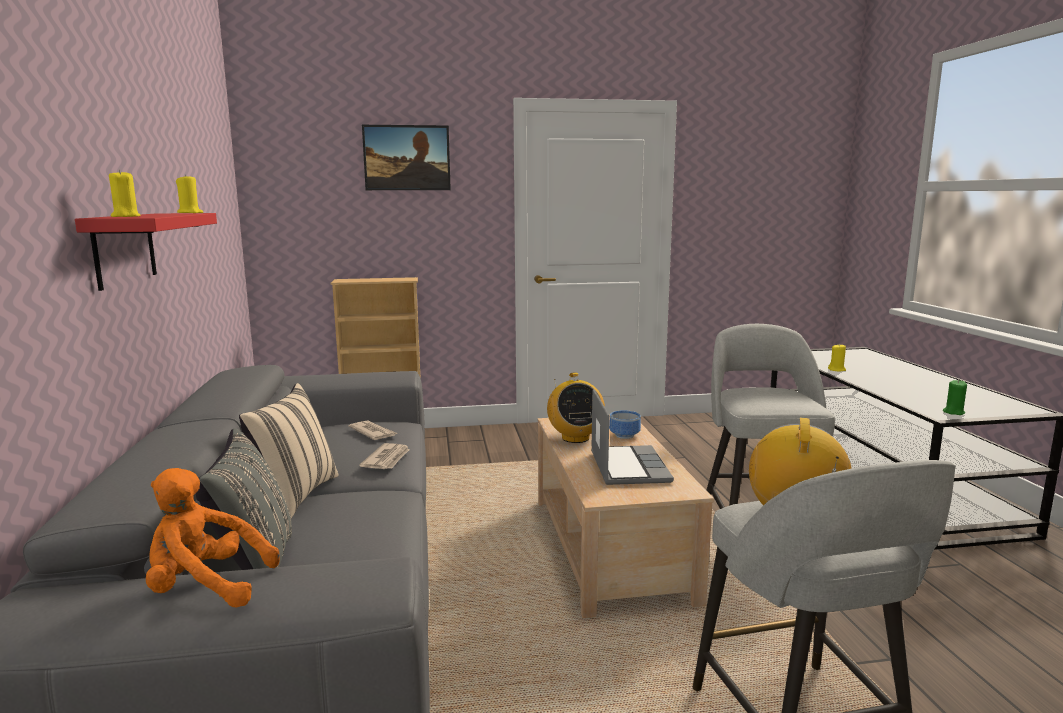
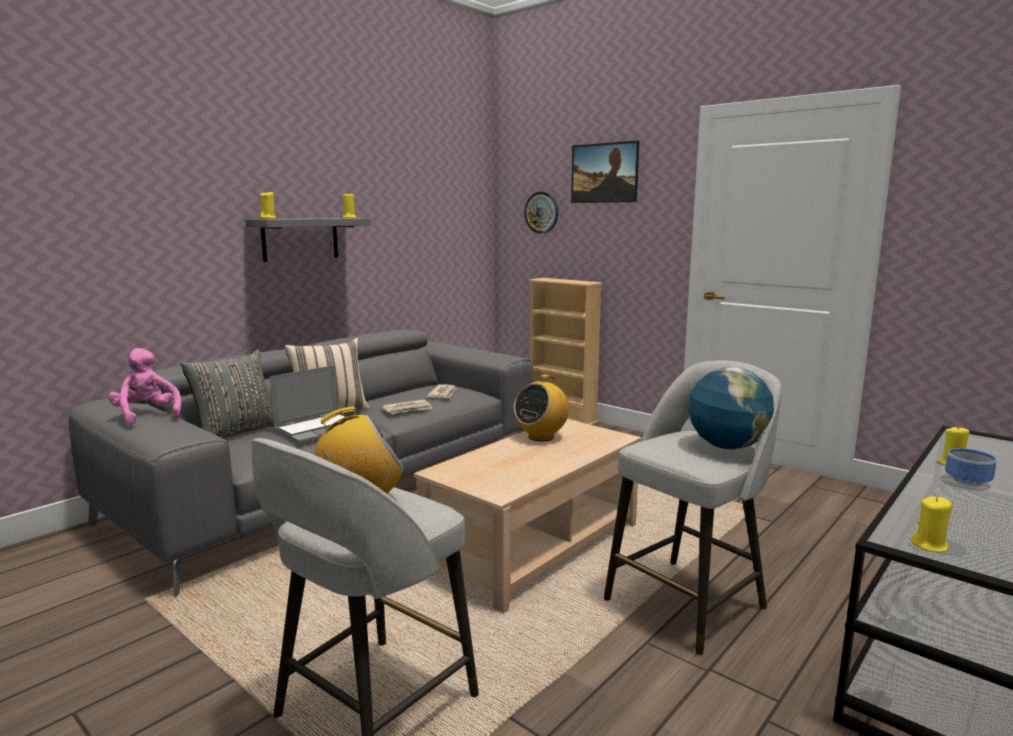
camera: 50 degrees right, 0 degrees up
(124, 249) = (300, 239): red shelf -> grey shelf
(206, 587) = (147, 416): orange plush toy -> pink plush toy
(321, 201) = (542, 212): none -> wall clock
(625, 435) = (581, 448): bowl -> bowl (969, 481)
(627, 467) = (512, 465): laptop -> laptop (320, 429)
(782, 391) = (727, 446): none -> globe
(953, 412) = (929, 545): green candle -> yellow candle

